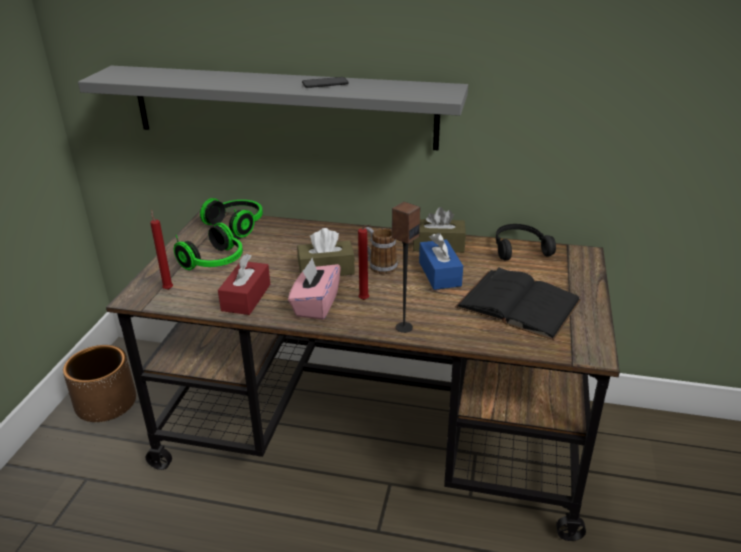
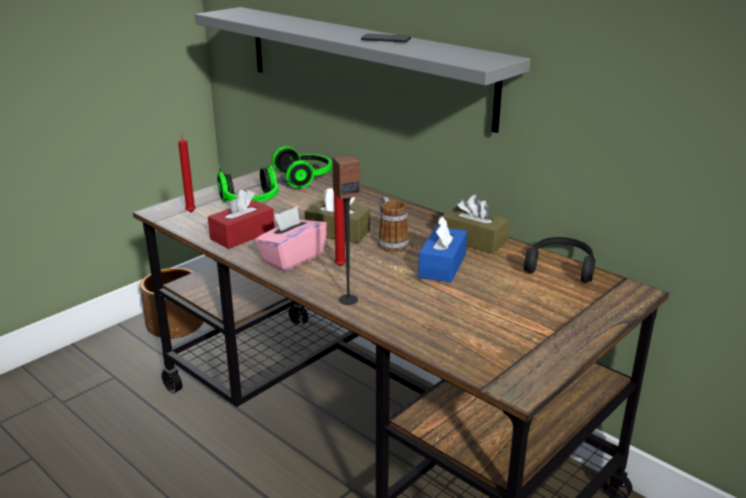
camera: 30 degrees right, 5 degrees down
(518, 303) = (492, 315): black book -> none

